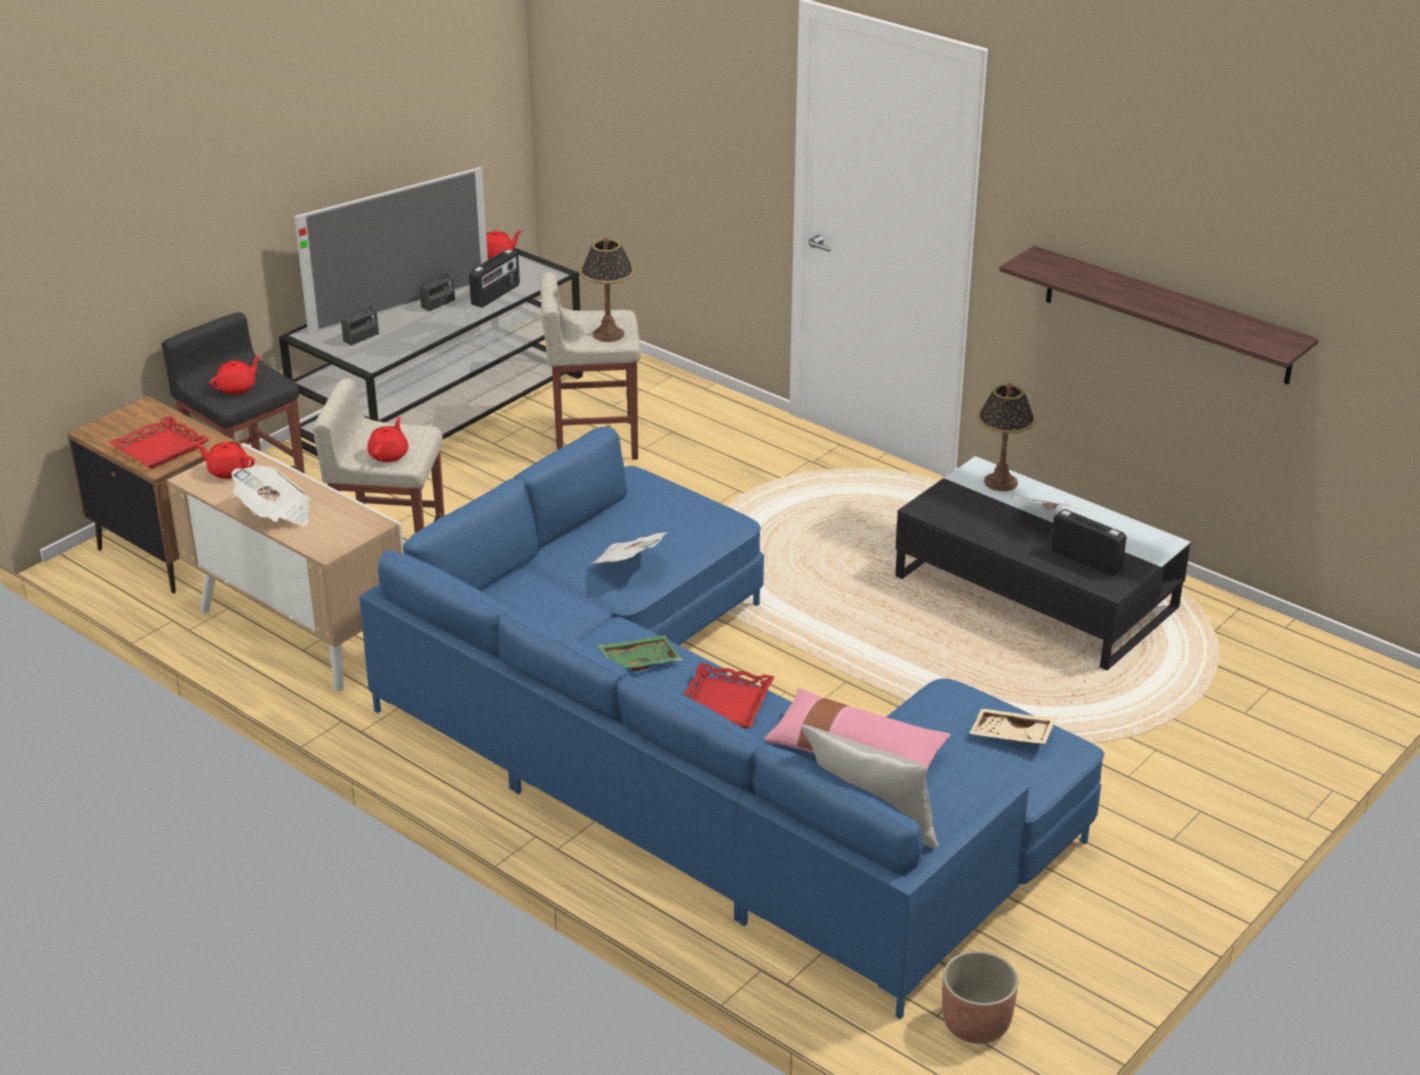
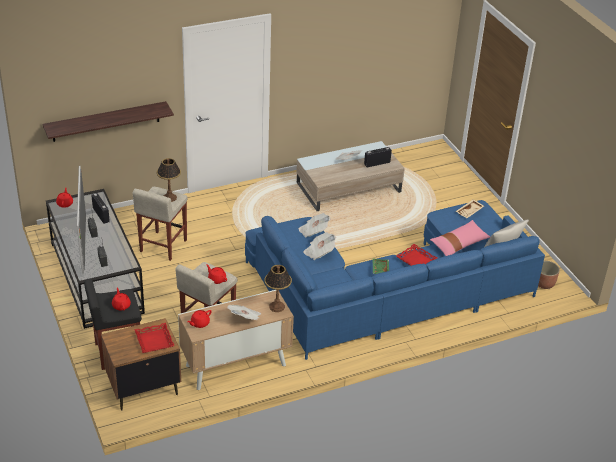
camera: 65 degrees left, 5 degrees up
(698, 537) = (313, 231): none -> newspaper
(1000, 482) = (318, 160): table lamp -> table lamp (277, 307)
(1035, 592) = (348, 187): black coffee table -> beige coffee table
(1167, 315) = (349, 73): shelf -> shelf (106, 121)

